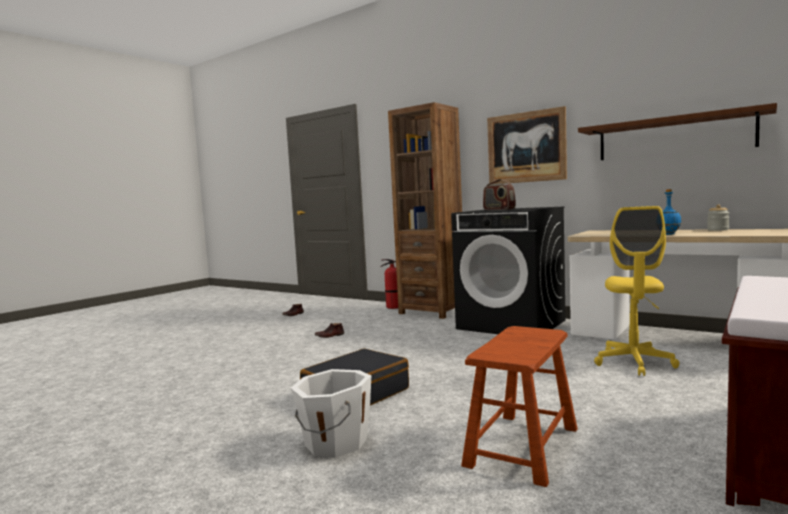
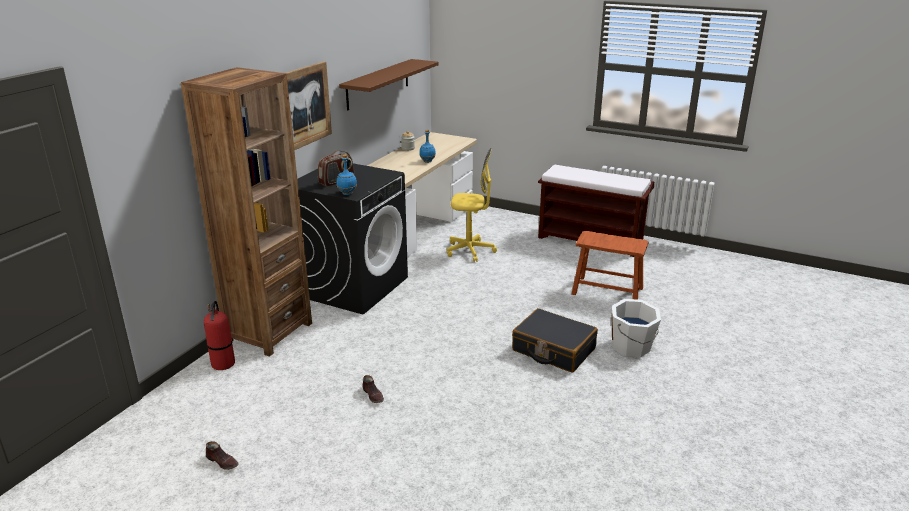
camera: 100 degrees left, 20 degrees up
(468, 211) = (347, 194): none -> blue bottle

